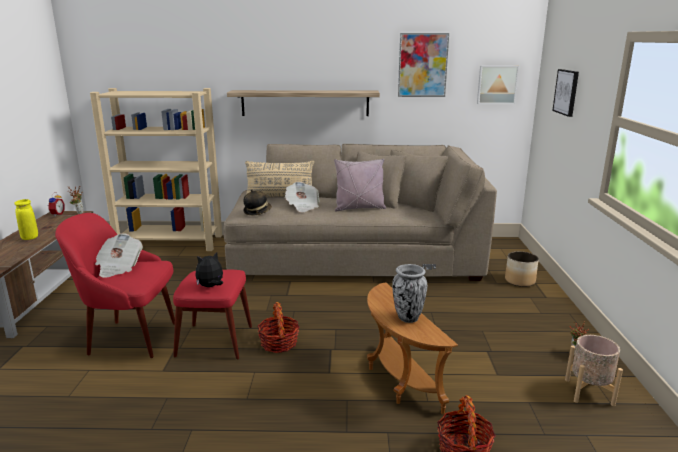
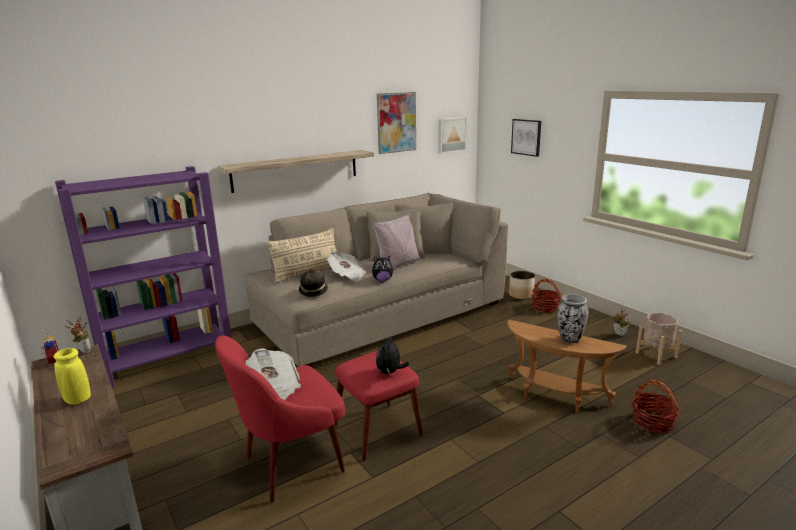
camera: 35 degrees left, 0 degrees up
(170, 242) = (167, 358): beige bookcase -> purple bookcase
(279, 343) = (433, 408): basket -> basket (545, 308)
(325, 217) = (382, 280): none -> plush toy

